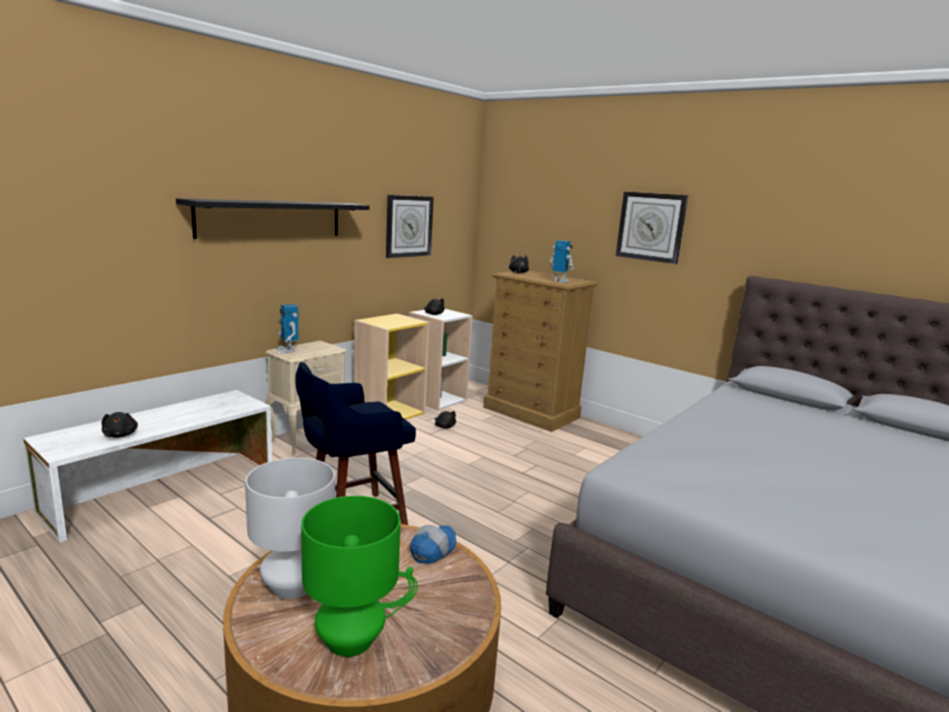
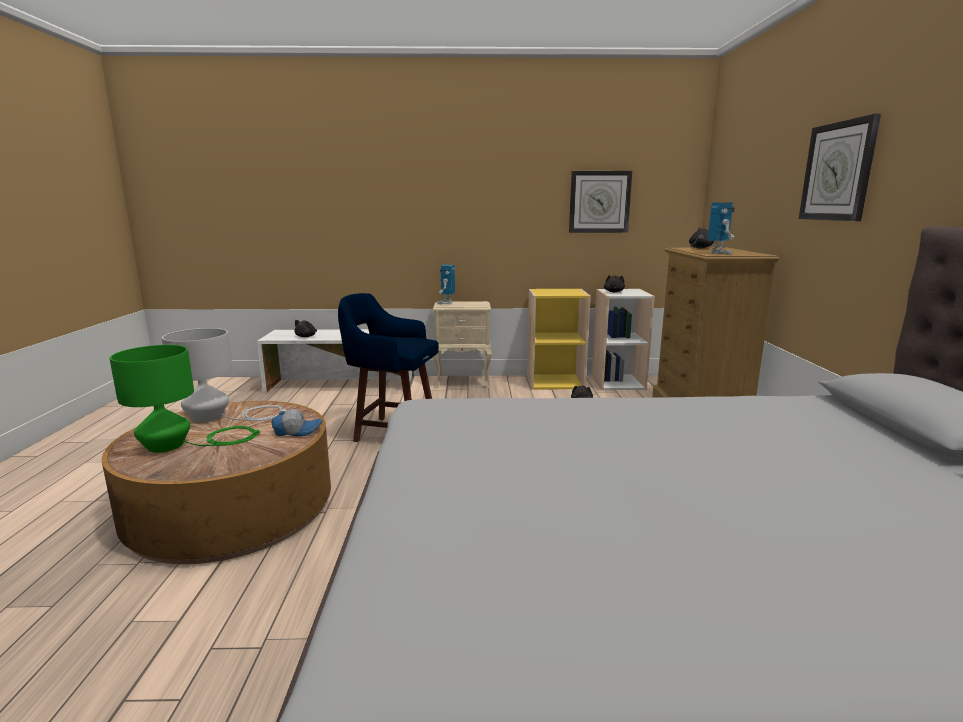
camera: 50 degrees right, 0 degrees up
(271, 219) = (447, 195): black shelf -> none

